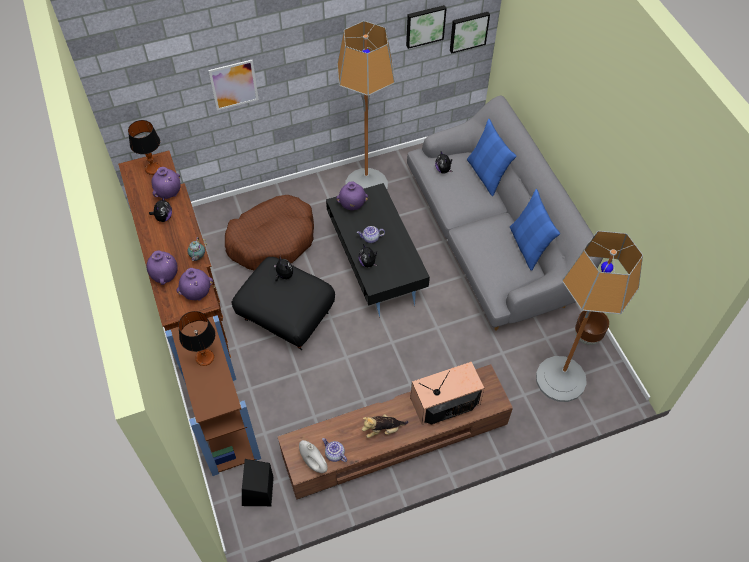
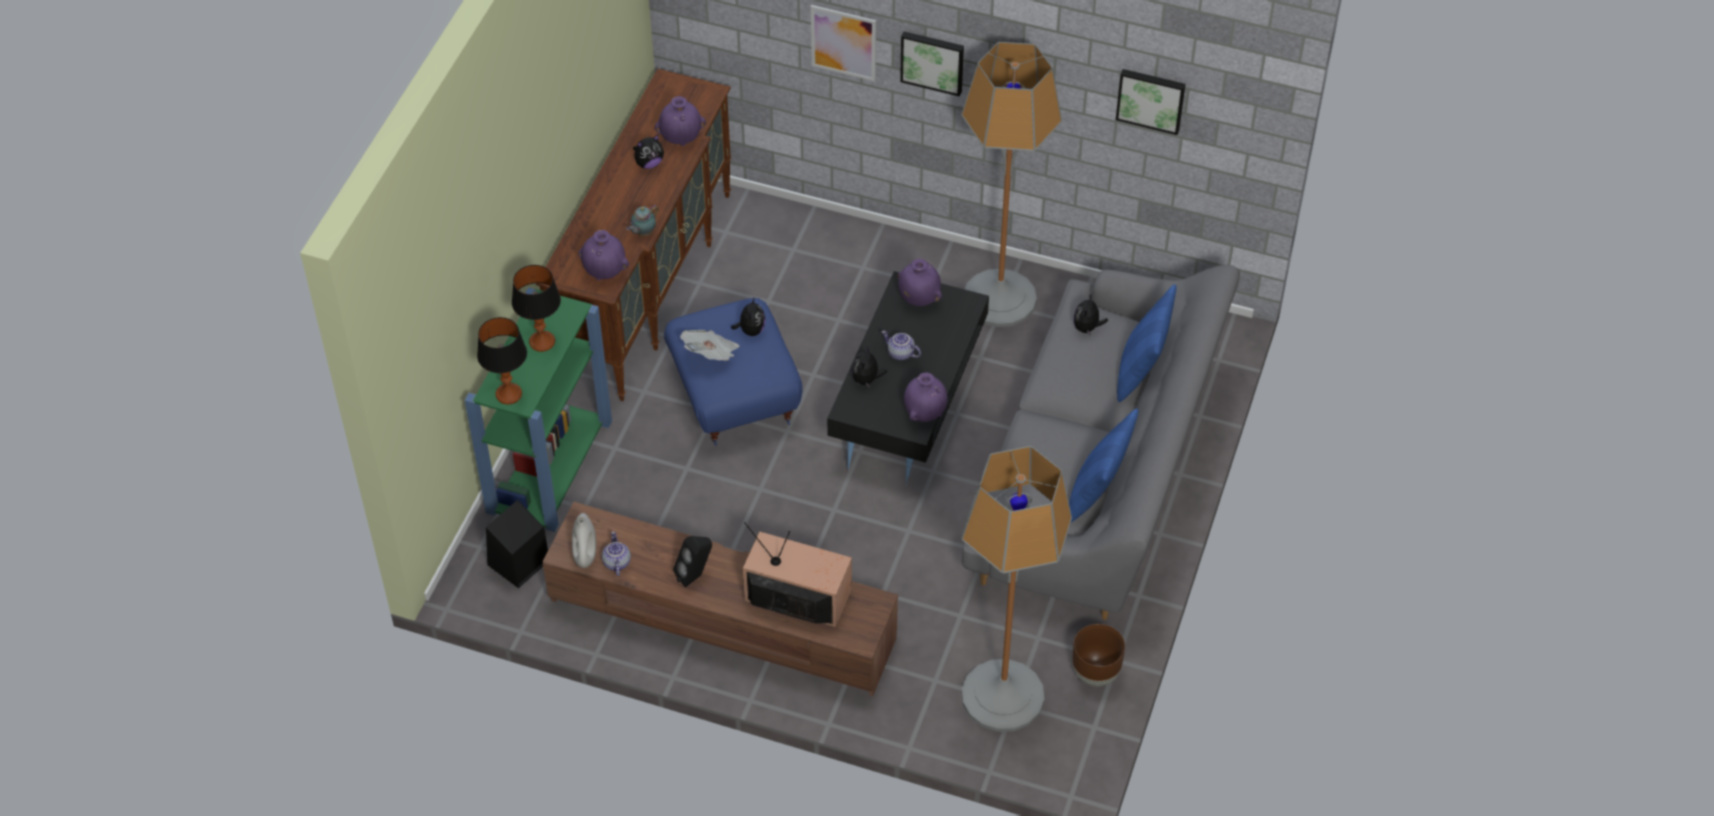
camera: 40 degrees right, 5 degrees down
(153, 169) = (691, 98): table lamp -> table lamp (509, 394)
(165, 276) = (589, 231): purple vase -> purple vase (925, 413)
(224, 422) = (551, 465): brown bookcase -> green bookcase
(272, 240) = (808, 292): brown dog bed -> none
(276, 302) = (711, 354): none -> newspaper
(285, 318) = (733, 396): black ottoman -> blue ottoman
(383, 430) = (695, 575): plush toy -> black speaker
(468, 31) = (1226, 143): picture -> picture (933, 61)

